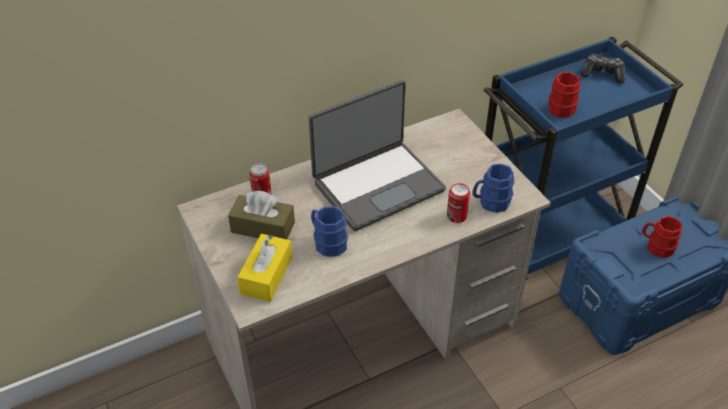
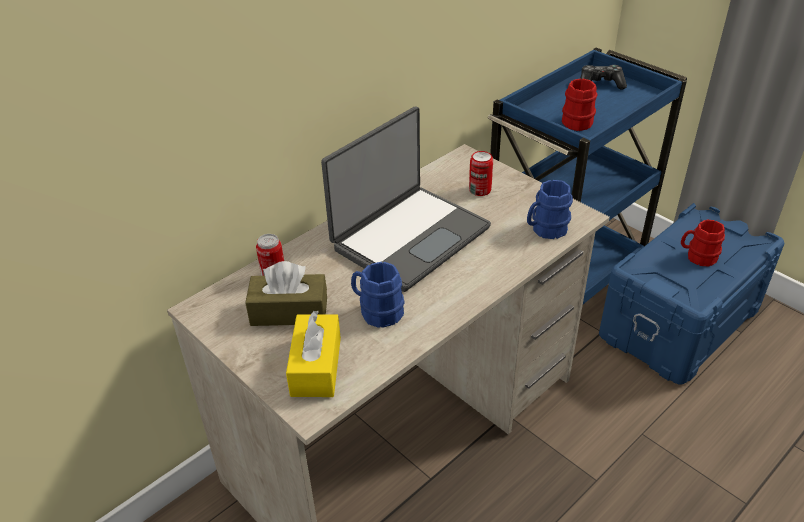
camera: 15 degrees left, 5 degrees down
(456, 216) = (515, 251): can -> can (480, 190)

